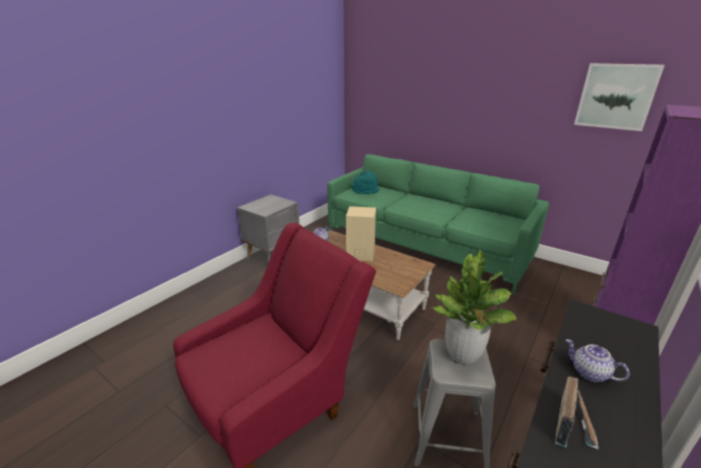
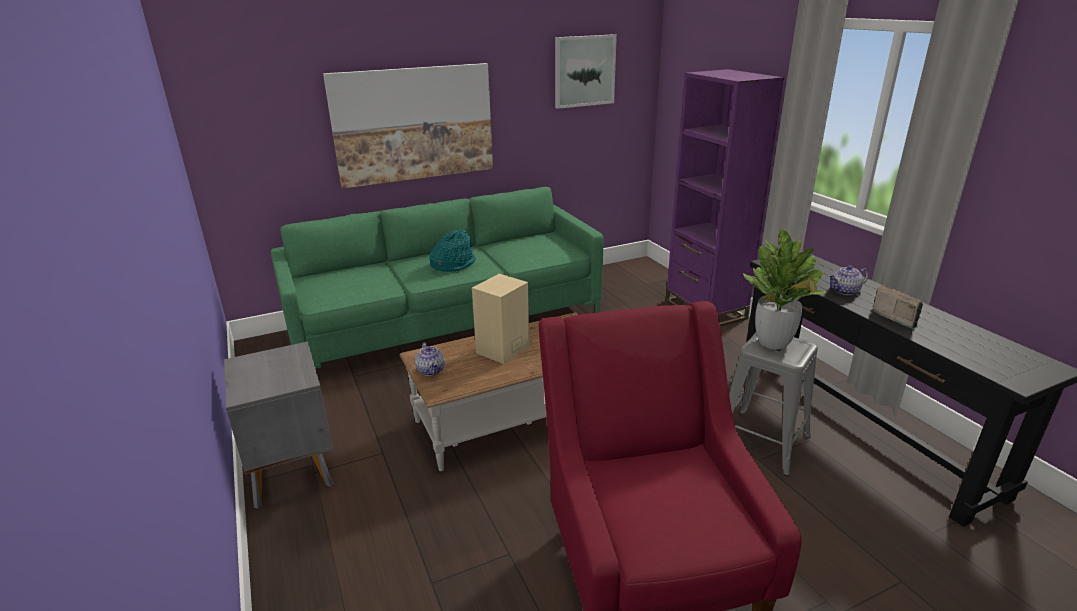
camera: 60 degrees left, 0 degrees up
(365, 190) = (335, 283): turquoise hat -> turquoise hat (453, 264)
(455, 114) = (413, 124): none -> picture

